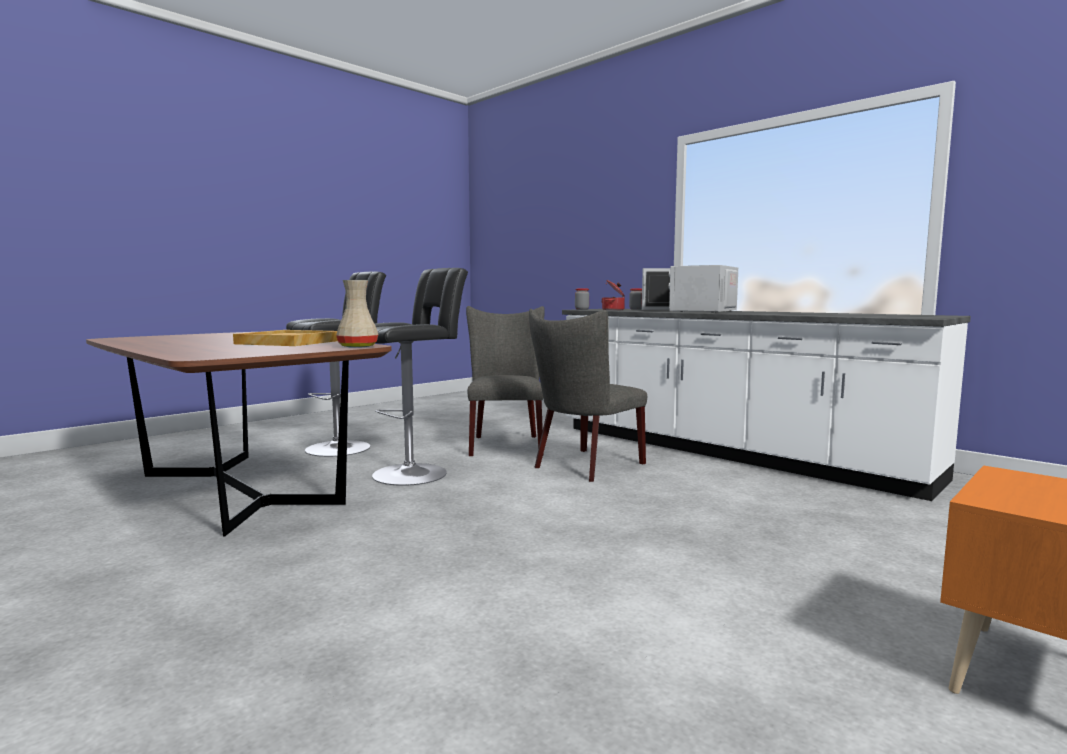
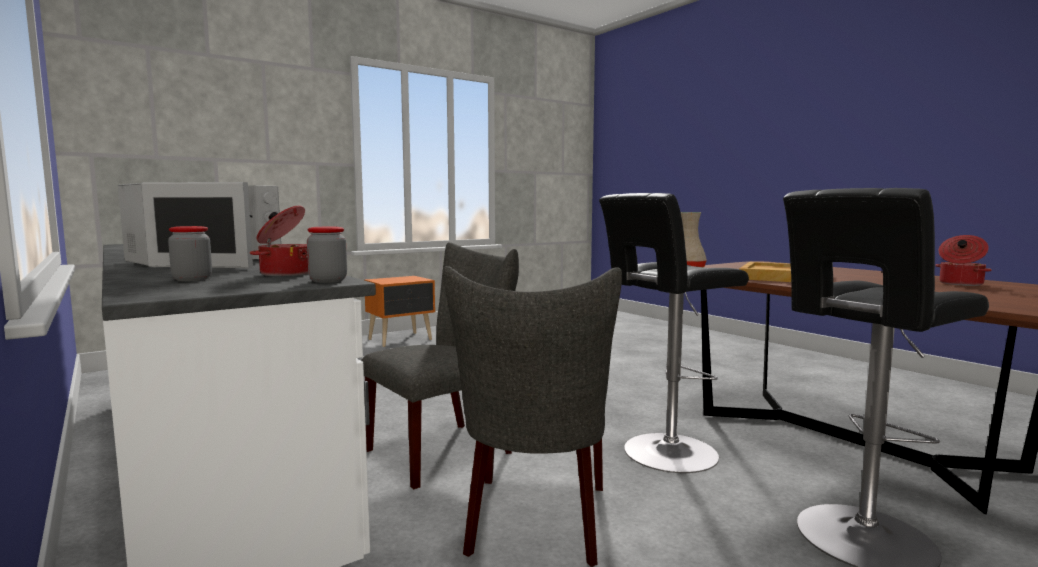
camera: 170 degrees left, 0 degrees up
(165, 340) = (960, 283): none -> cooking pot

